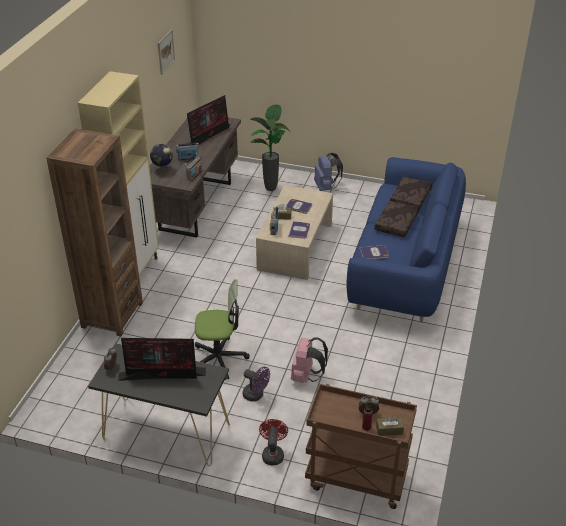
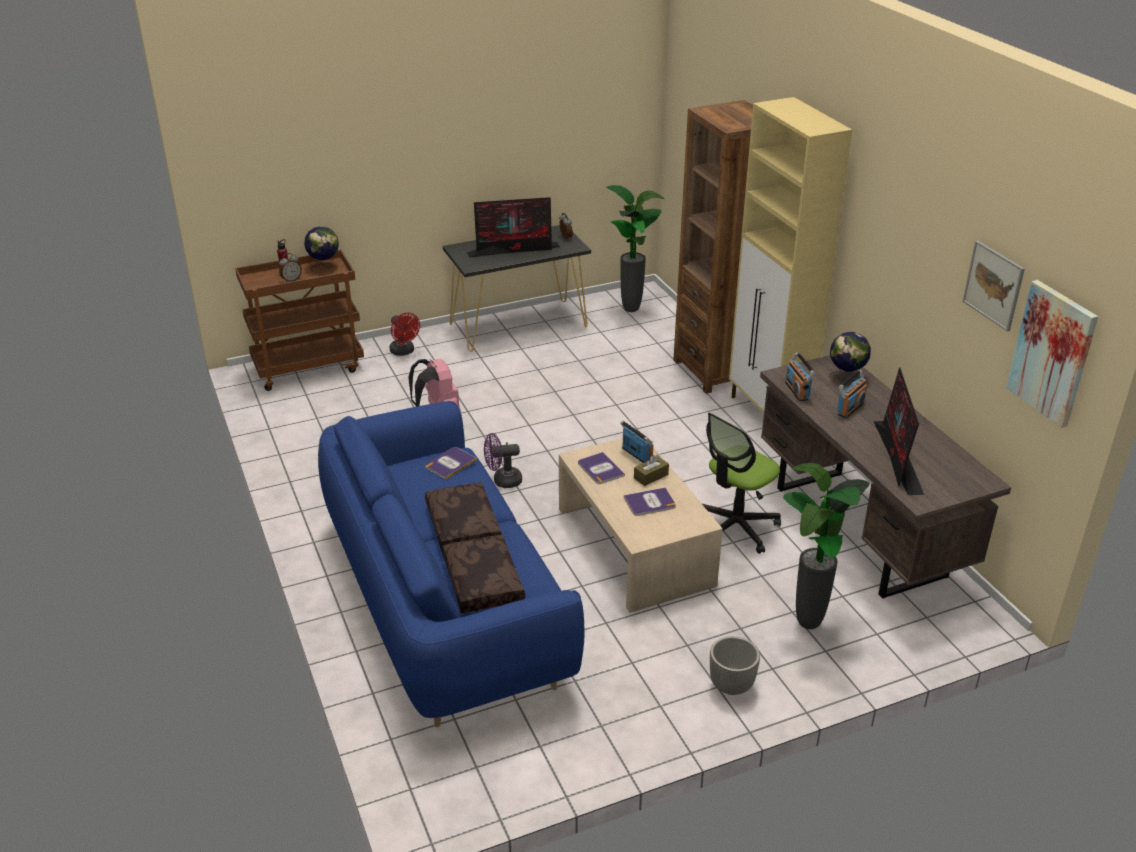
camera: 140 degrees right, 5 degrees down
(74, 399) = (630, 309): none -> potted plant
(163, 374) = (515, 250): monitor -> monitor turned 150 degrees counterclockwise
(183, 46) = (1052, 353): none -> picture
(219, 358) = (548, 388): office chair -> office chair (735, 527)
(256, 395) = (471, 379): purple fan -> purple fan (502, 481)
(326, 187) = (730, 686): blue backpack -> planter
(330, 417) = (324, 267): none -> globe
(389, 430) = (262, 278): brown tissue box -> none

